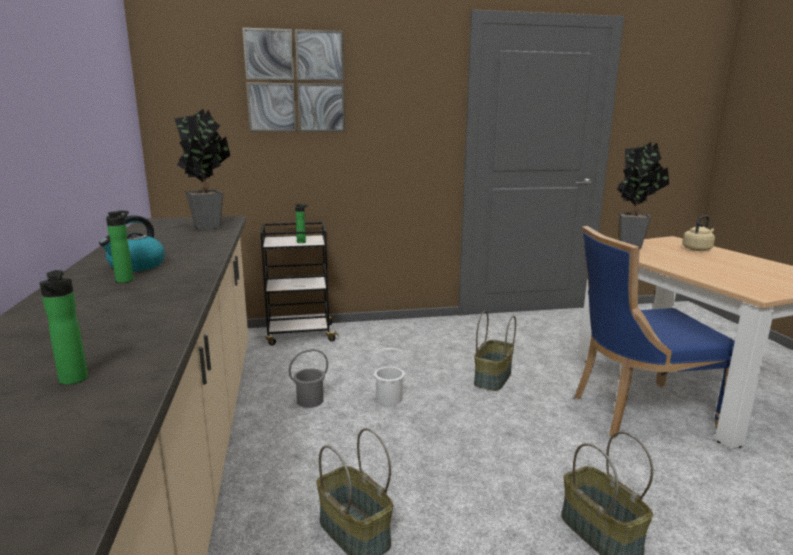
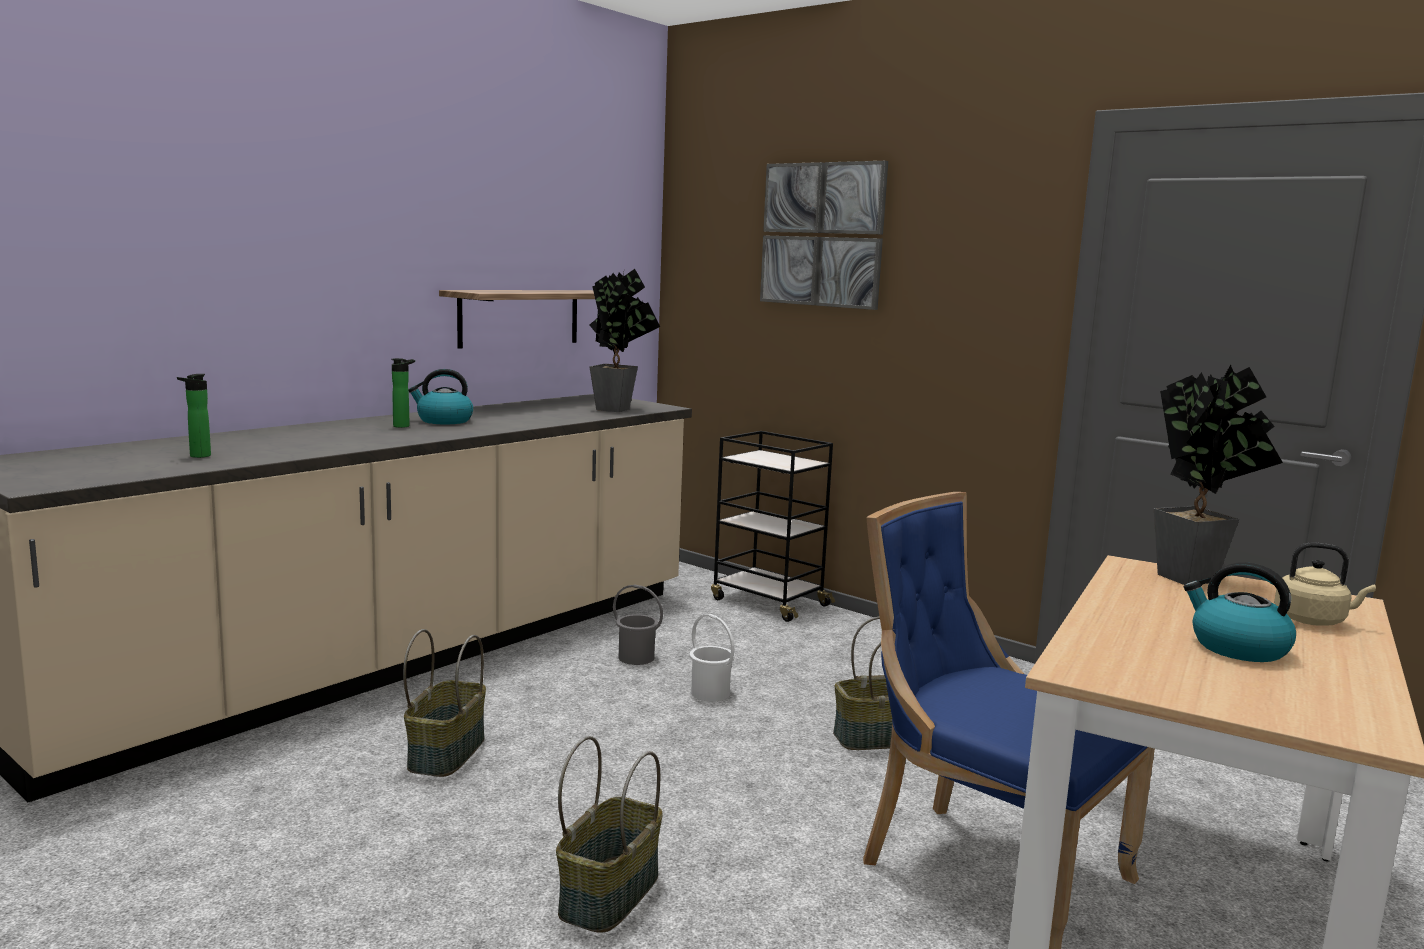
camera: 50 degrees right, 5 degrees down
(95, 160) = (519, 317): none -> shelf
(302, 242) = (776, 463): bottle -> none
(731, 266) = (1237, 648): none -> kettle

